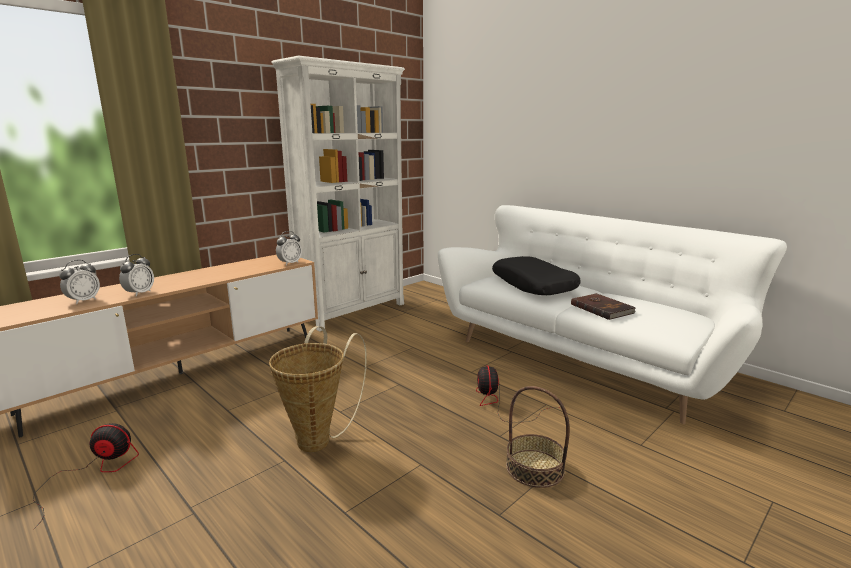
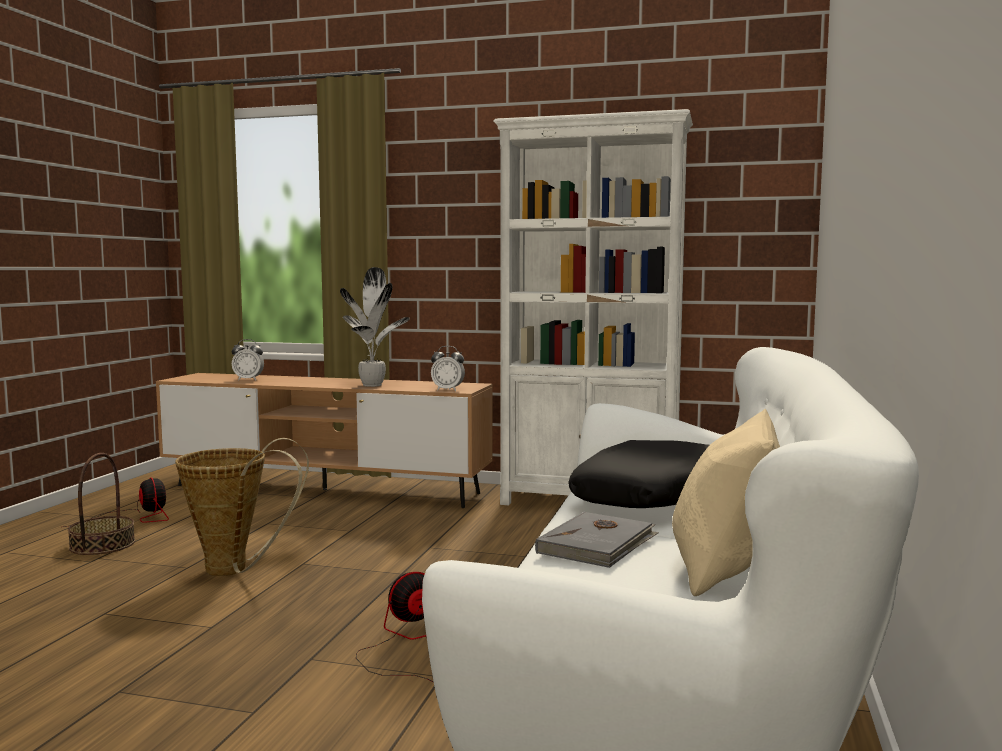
camera: 60 degrees right, 10 degrees down
(139, 293) = (283, 383): alarm clock -> none
(221, 274) = (373, 385): none -> potted plant
(535, 468) = (237, 697): basket -> basket (102, 545)
(602, 308) = (598, 544): brown book -> grey book
(636, 299) = (728, 568): none -> beige pillow

